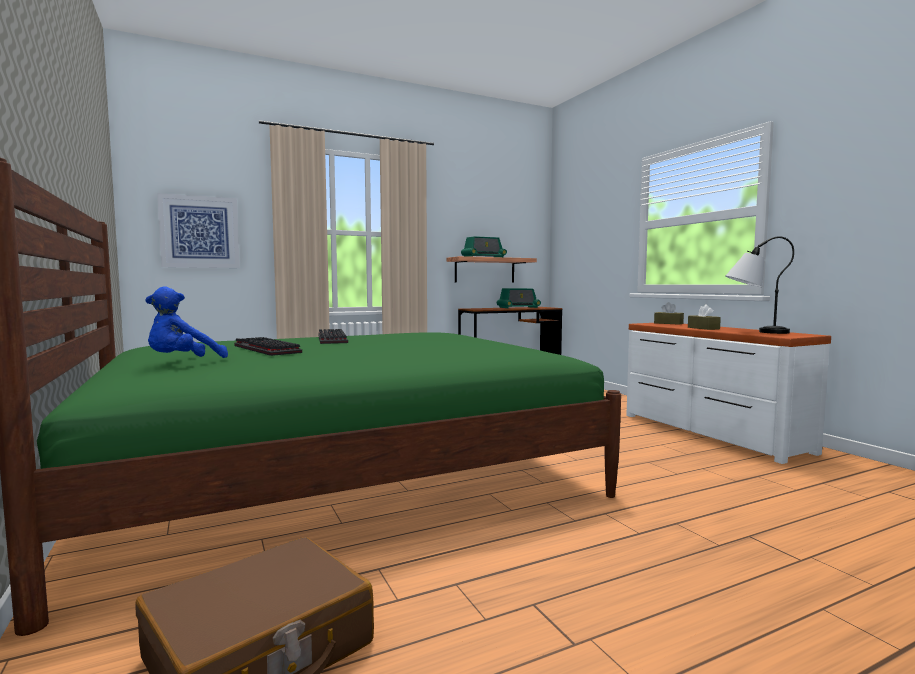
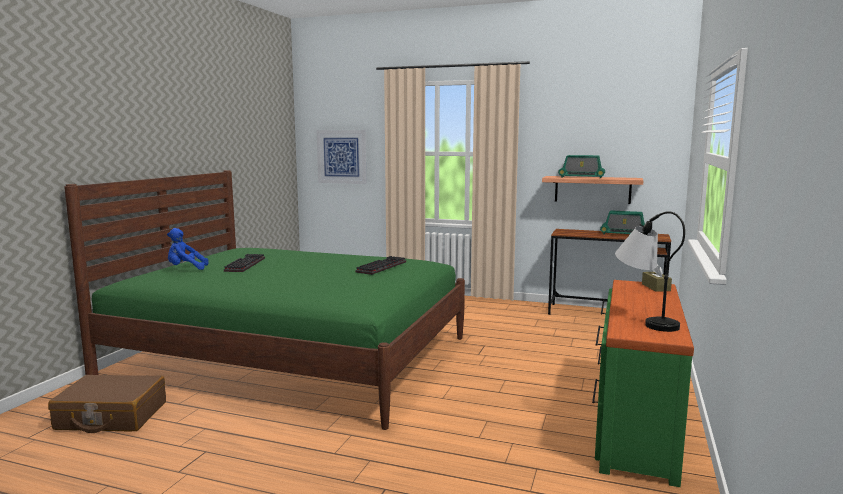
camera: 45 degrees right, 5 degrees up
(330, 339) = (313, 259): keyboard -> keyboard (381, 267)
(703, 328) = (632, 303): brown tissue box -> none
(709, 433) = (634, 423): white dresser -> green dresser

